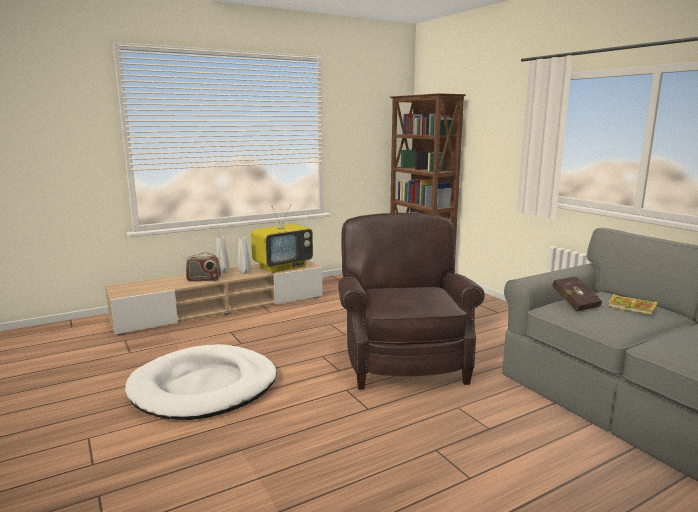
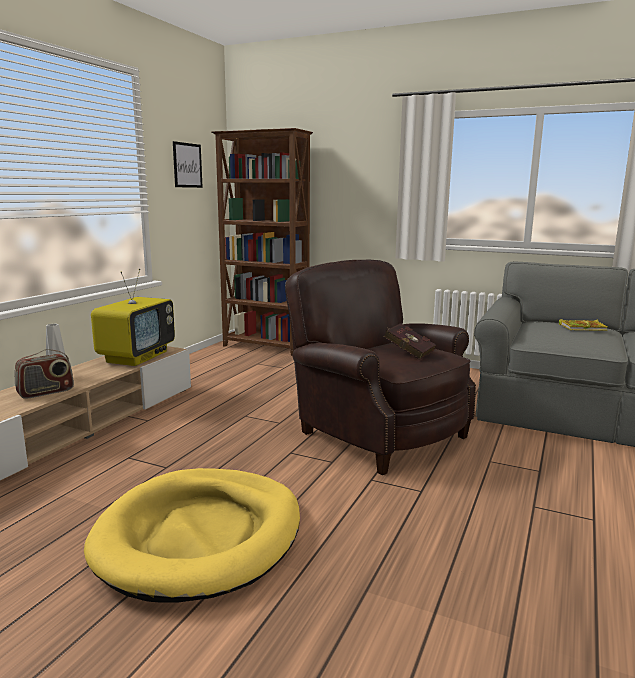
camera: 35 degrees left, 0 degrees up
(204, 387) = (200, 536): white dog bed -> yellow dog bed
(244, 272) = (93, 373): grey vase -> none
(366, 124) = (187, 165): none -> picture
(574, 303) = (543, 332): red book -> red book (407, 352)

